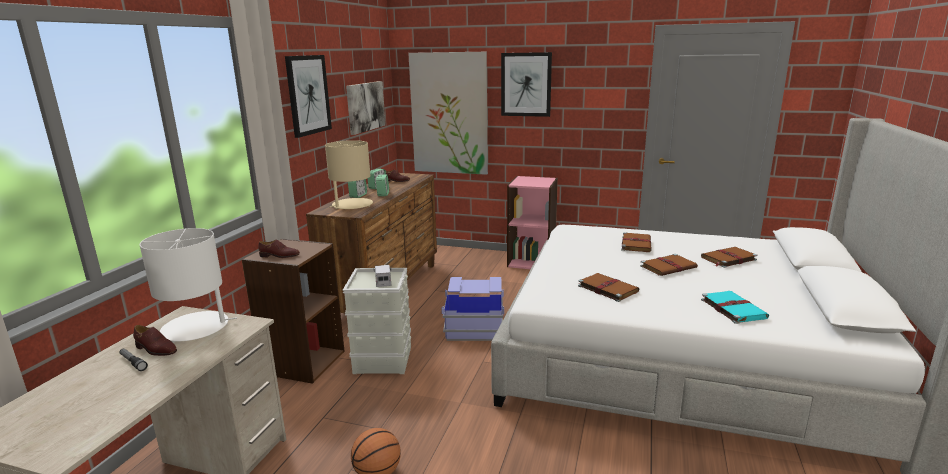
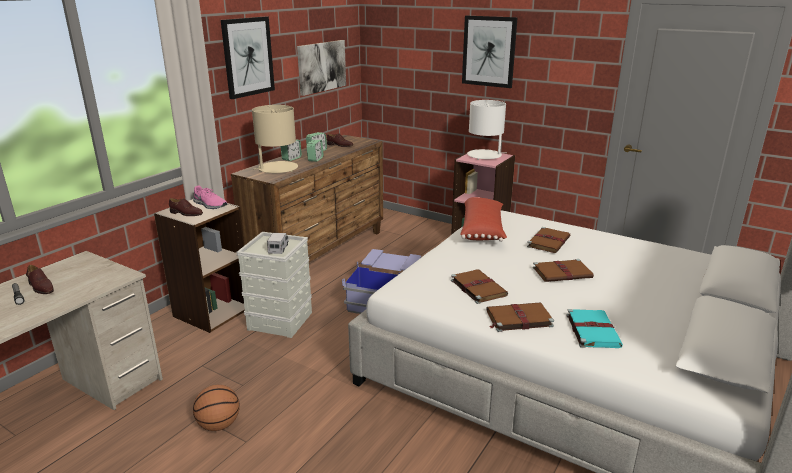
camera: 15 degrees right, 5 degrees up
(196, 327) = (82, 272): white table lamp -> white table lamp (485, 155)
(299, 245) = (210, 205): none -> pink shoe
(449, 114) = (412, 77): picture -> none
(570, 242) = (483, 230): none -> red pillow
(728, 259) = (638, 272): brown book -> brown book (518, 319)

